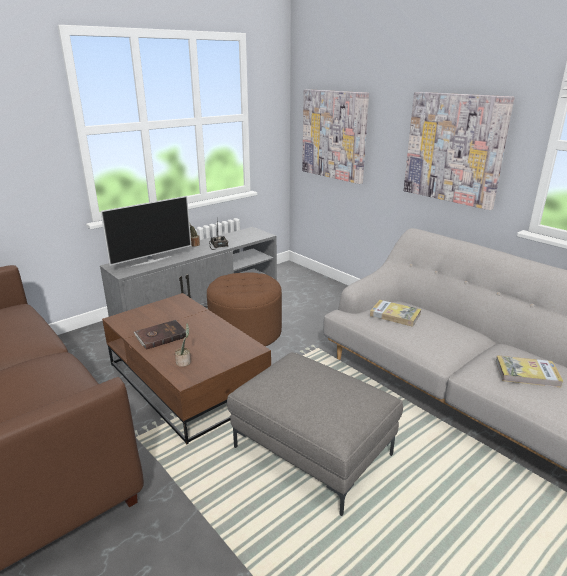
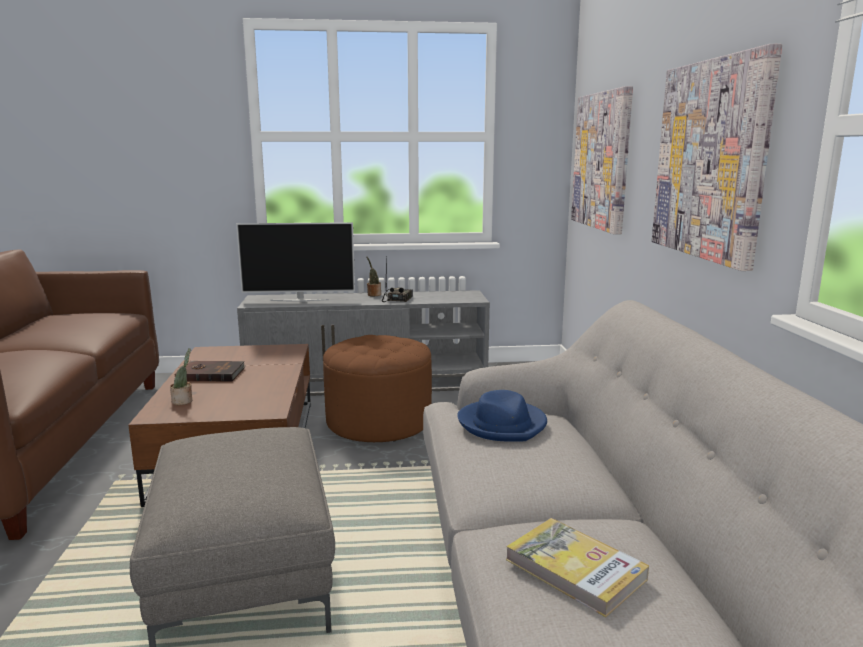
camera: 35 degrees right, 10 degrees down
(395, 315) = (502, 424): book -> blue hat

